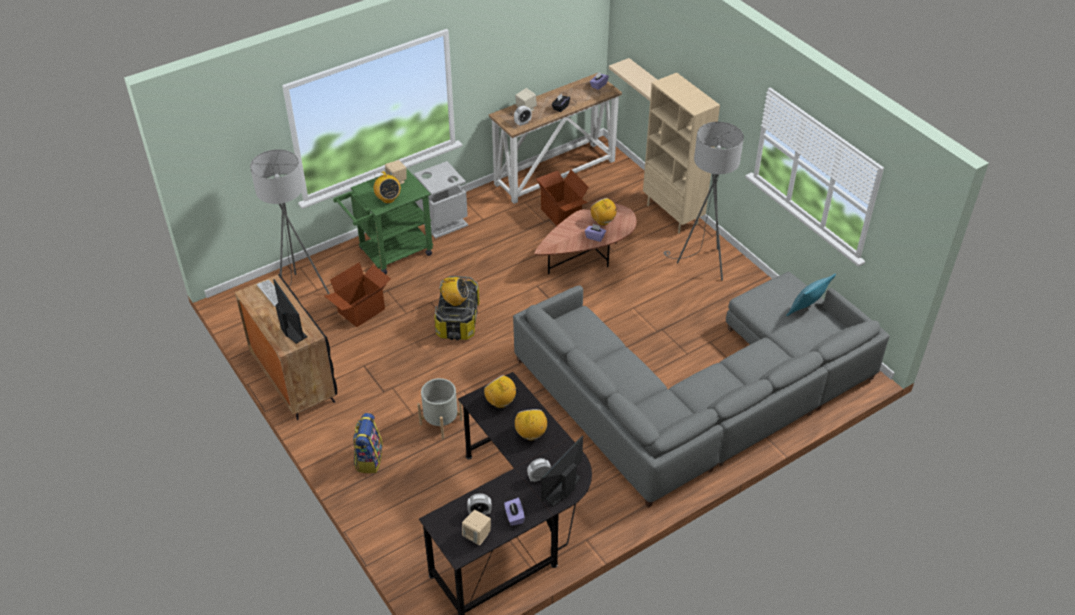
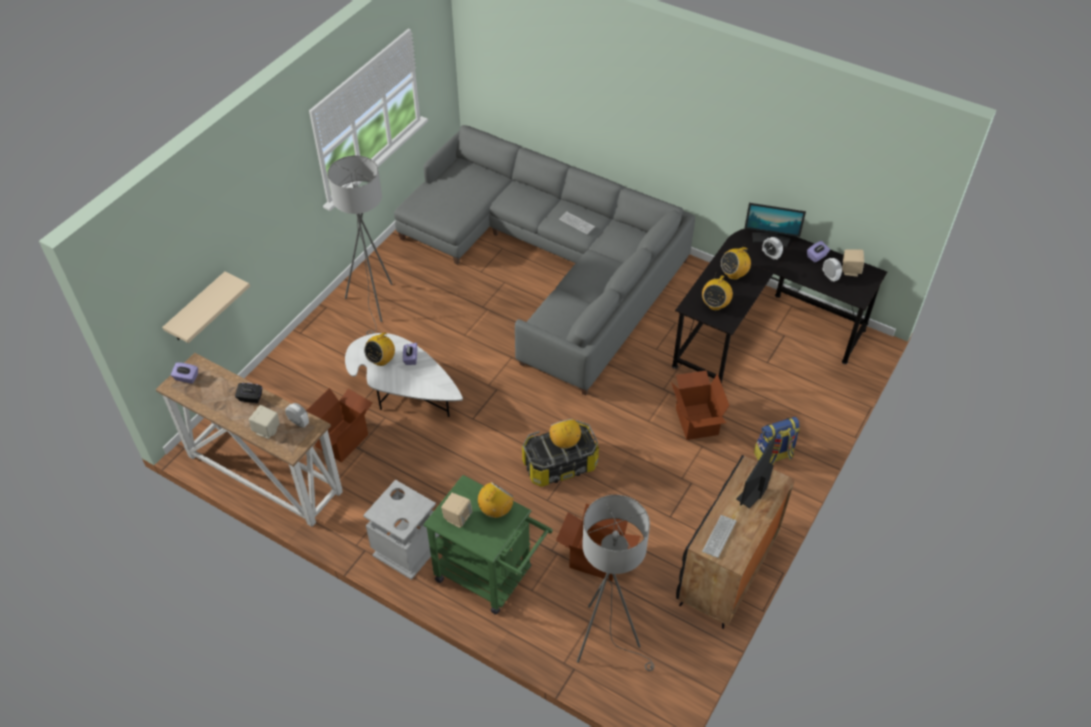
camera: 115 degrees left, 5 degrees up
(441, 422) = (695, 421): grey planter -> cardboard box
(588, 255) = (403, 393): brown coffee table -> white coffee table
(673, 214) = (303, 345): beige bookcase -> none
(704, 386) = (576, 223): none -> keyboard
(806, 309) = (445, 186): turquoise pillow -> none

